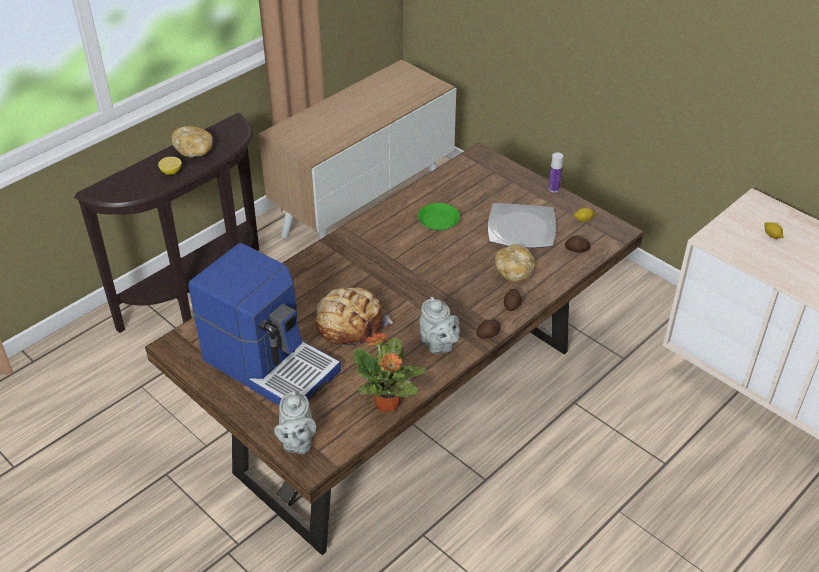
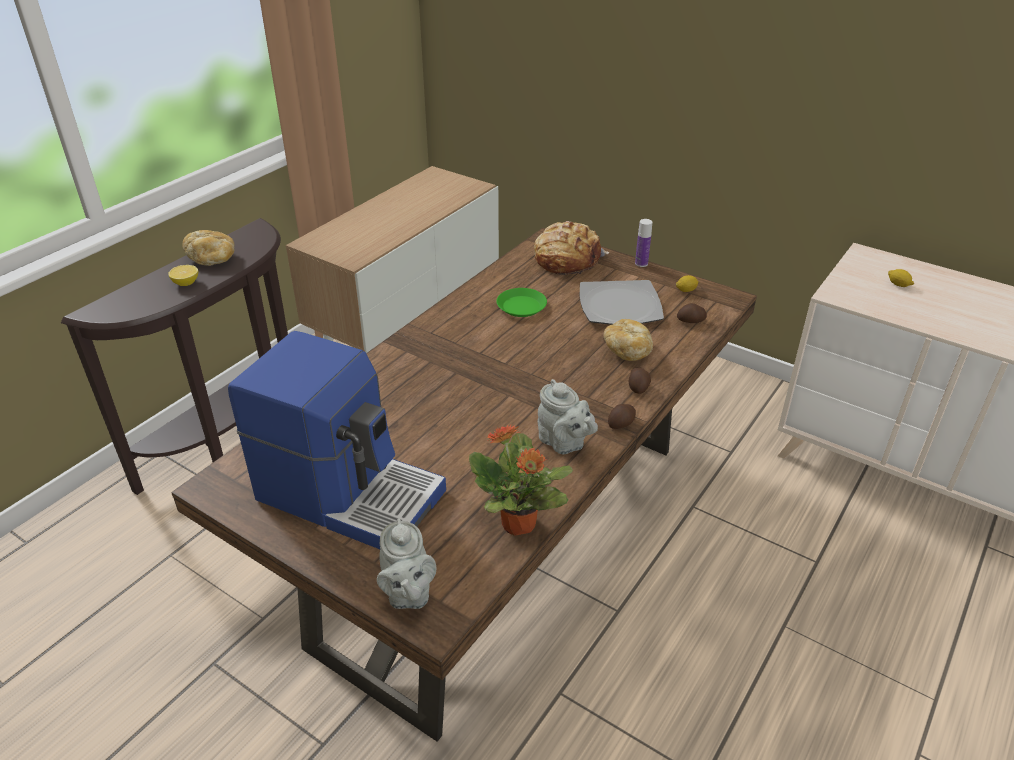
camera: 10 degrees left, 5 degrees down
(349, 324) = (444, 431): bread -> bread (566, 259)

